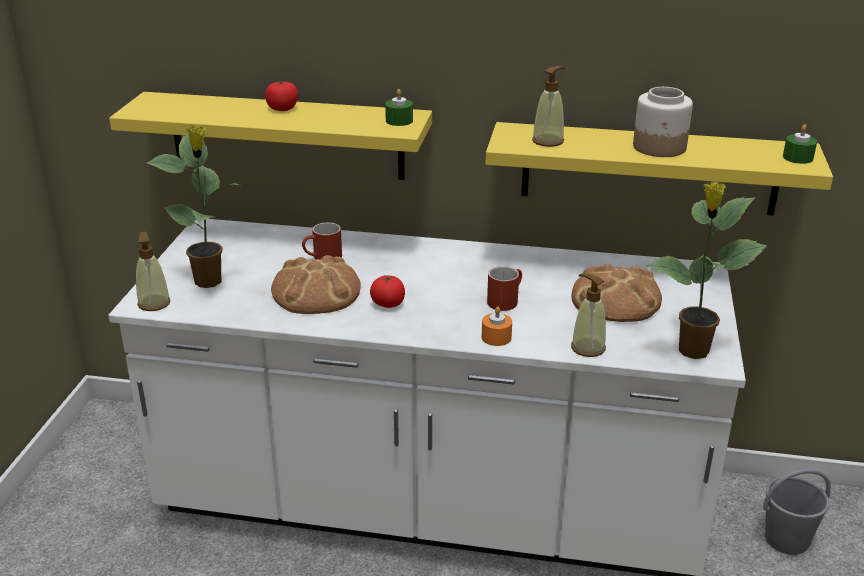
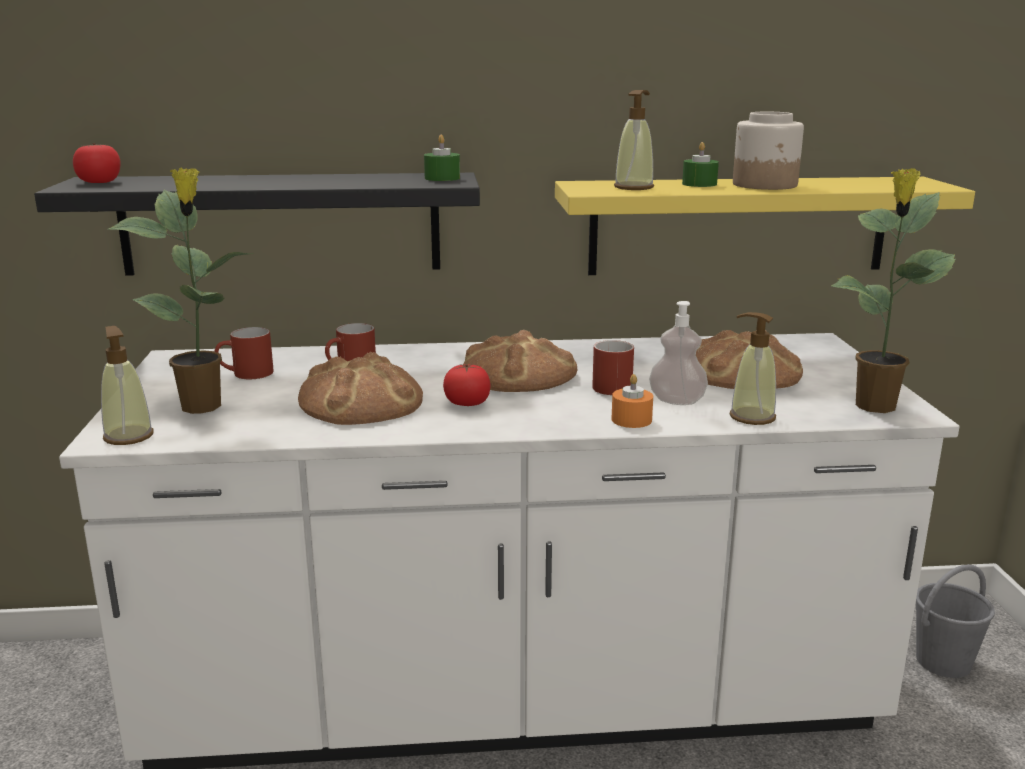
camera: 15 degrees left, 10 degrees down
(249, 253) = (246, 375): none -> red mug
(282, 109) = (280, 178): tomato -> tomato (99, 182)
(287, 136) = (281, 224): yellow shelf -> black shelf
(440, 278) = (517, 374): none -> bread
(542, 323) = (677, 401): none -> soap dispenser
(797, 157) = (920, 183): green candle -> green candle (699, 184)

